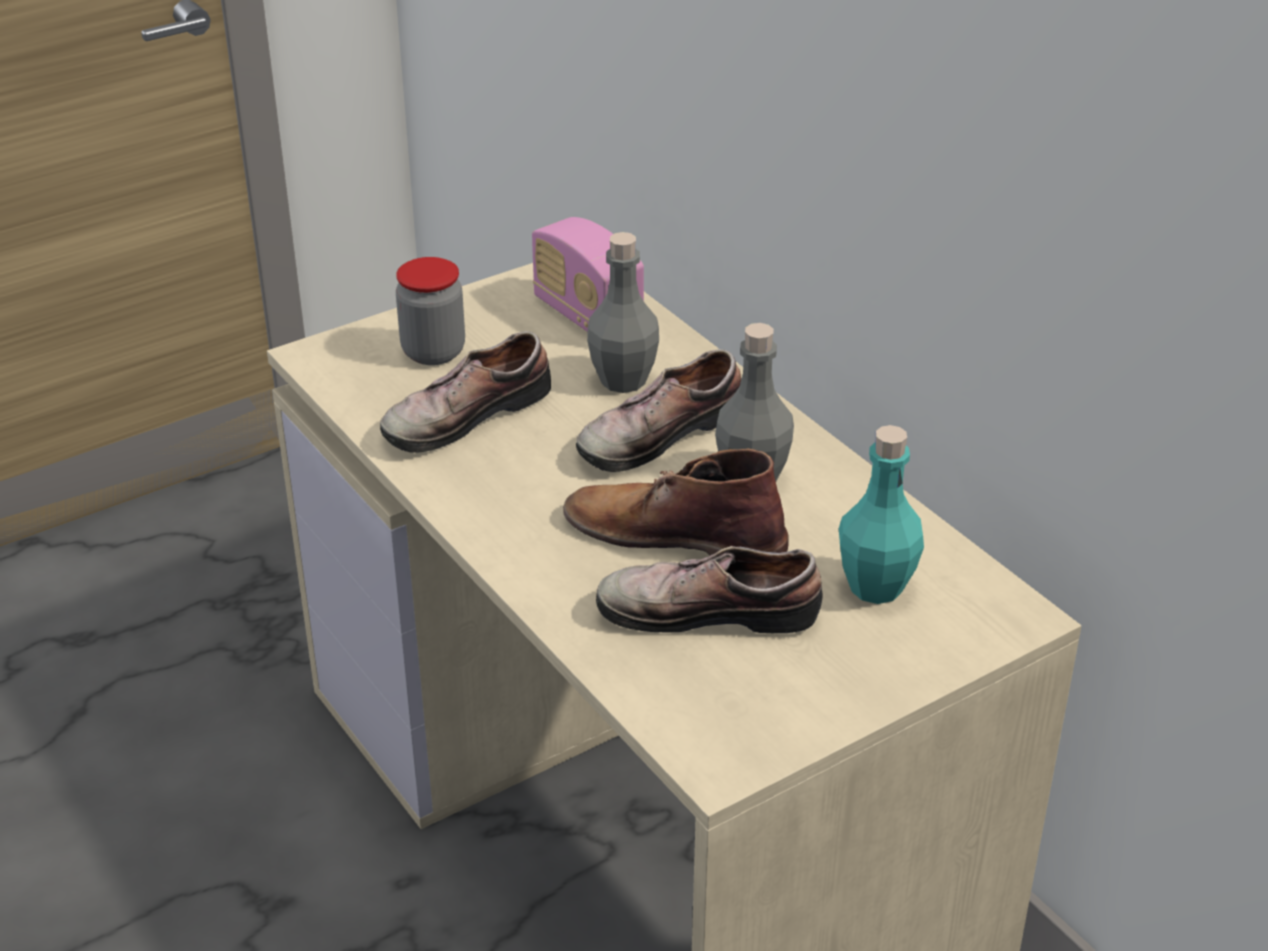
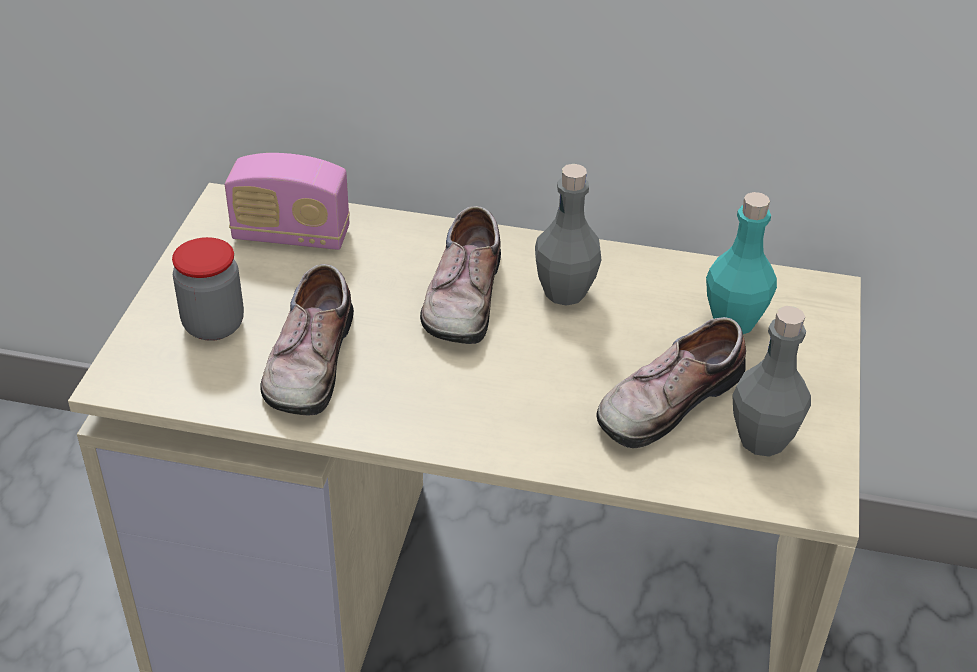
camera: 45 degrees left, 5 degrees up
(623, 380) = (384, 270): grey bottle -> grey bottle (762, 439)
(673, 532) = (572, 360): brown boot -> none

